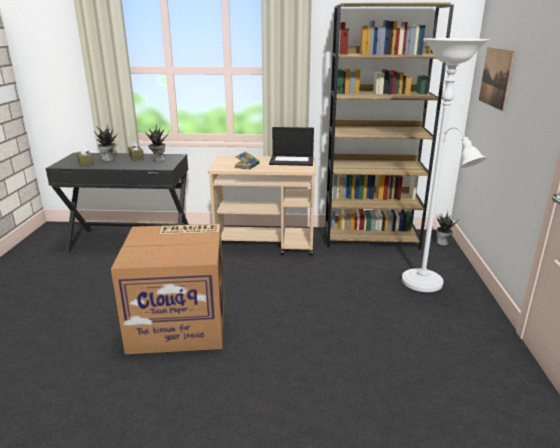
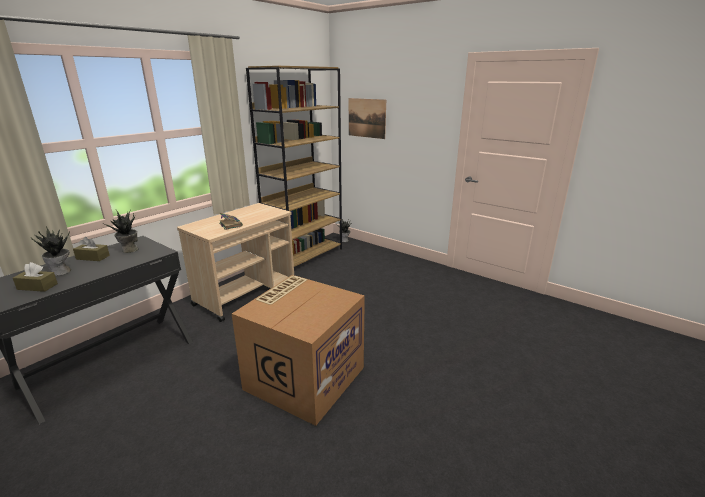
camera: 55 degrees left, 0 degrees up
(292, 161) = (252, 210): laptop -> none
(426, 284) = (379, 265): white floor lamp -> none

